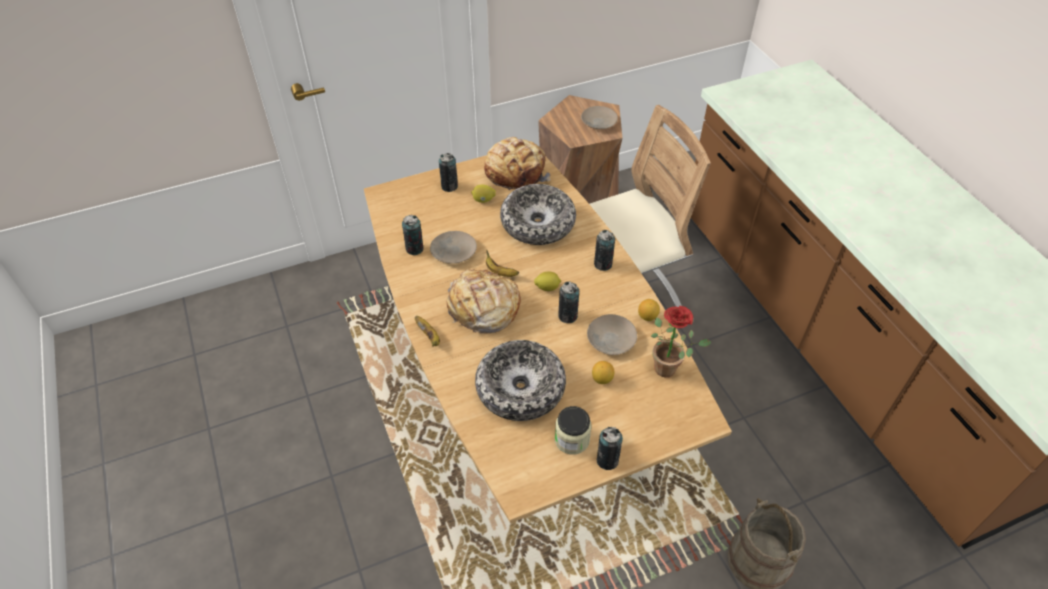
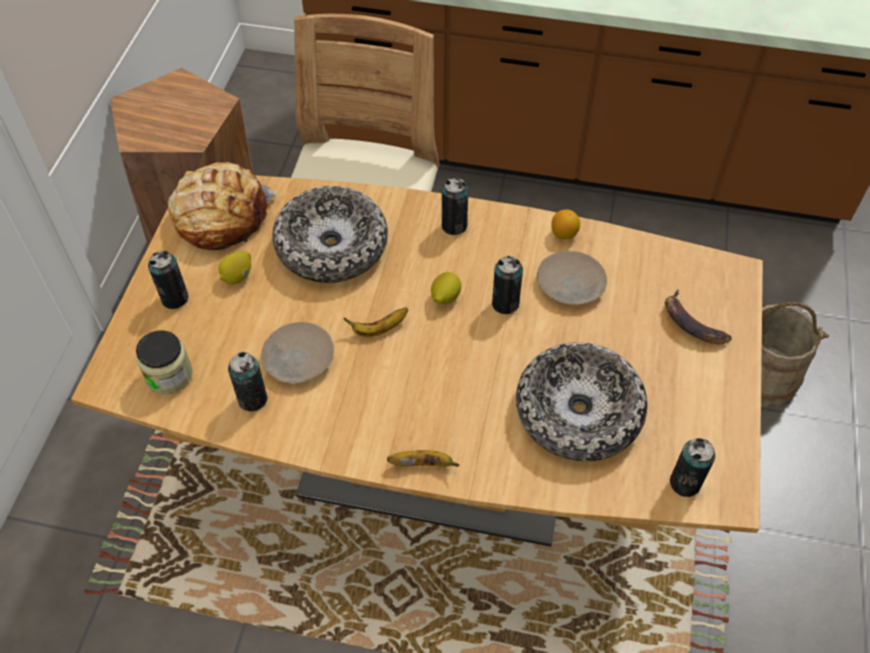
camera: 55 degrees left, 5 degrees up
(483, 309) = (424, 380): bread -> none
(572, 439) = (686, 403): jar -> jar (169, 375)
(599, 122) = (189, 101): beige plate -> none
(602, 379) = (621, 326): lemon -> none
(607, 460) = (734, 387): can -> can (685, 483)
(637, 414) = (691, 324): none -> banana
(670, 368) = (649, 259): potted plant -> none

